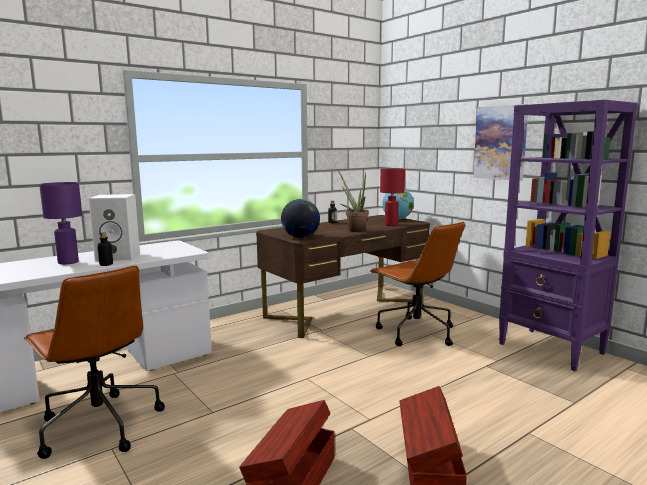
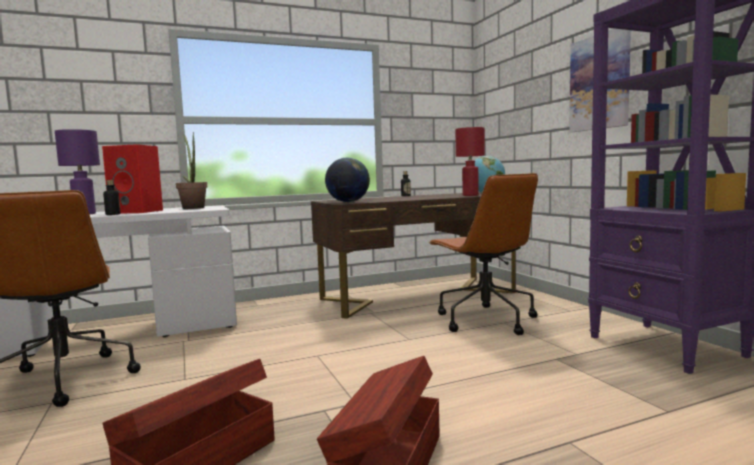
camera: 15 degrees right, 5 degrees down
(119, 257) = (138, 211): white speaker -> red speaker
(354, 230) = (419, 198): potted plant -> potted plant (193, 208)

